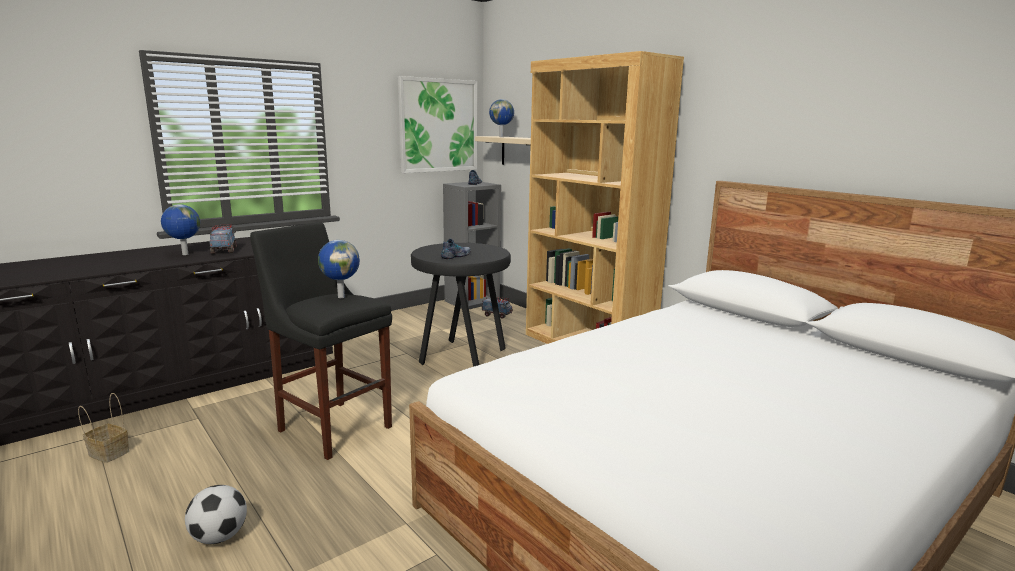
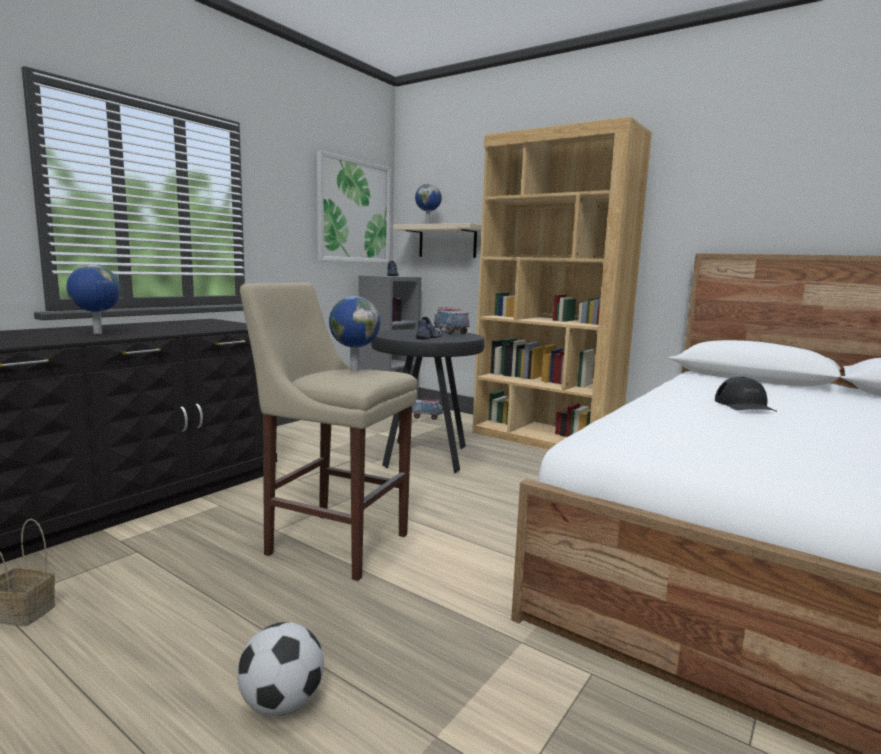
camera: 15 degrees left, 5 degrees down
(224, 251) = (148, 330): toy truck -> toy truck (450, 332)
(332, 426) = (332, 542): black stool -> beige stool
(664, 348) = (744, 405): none -> black cap

